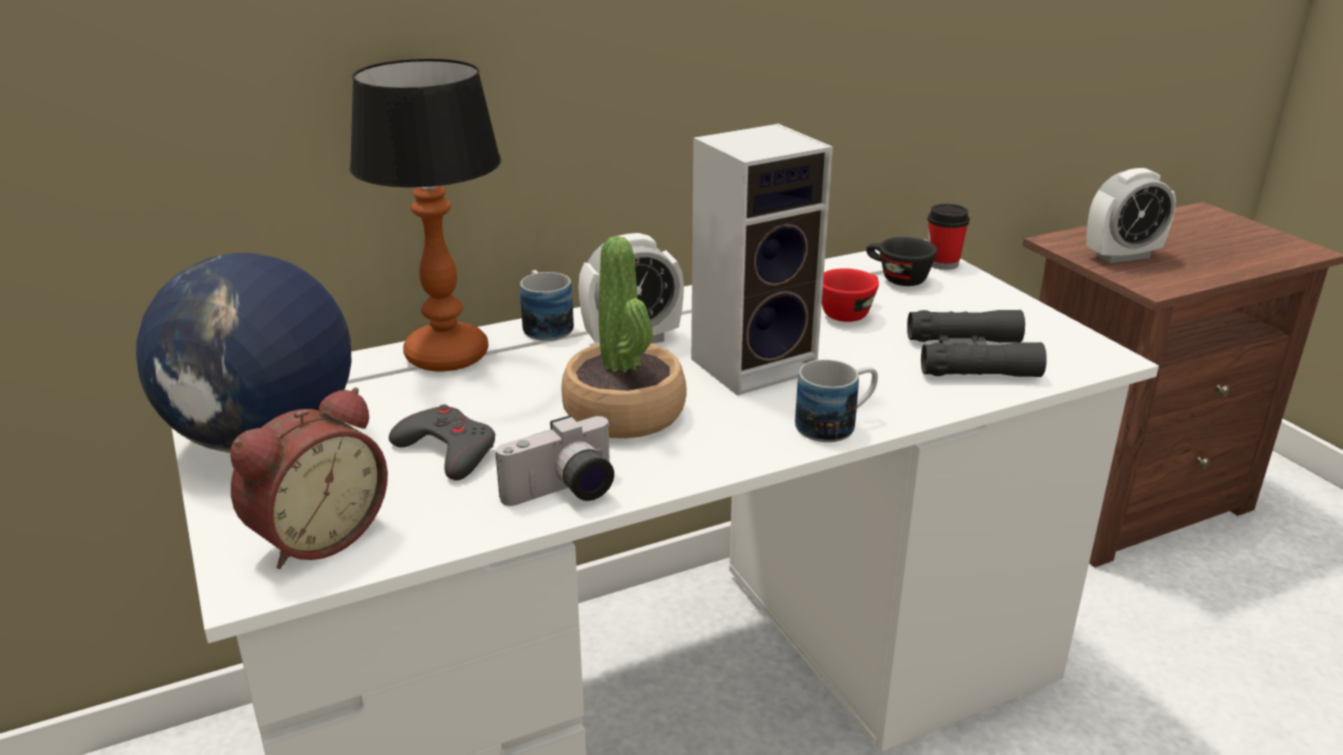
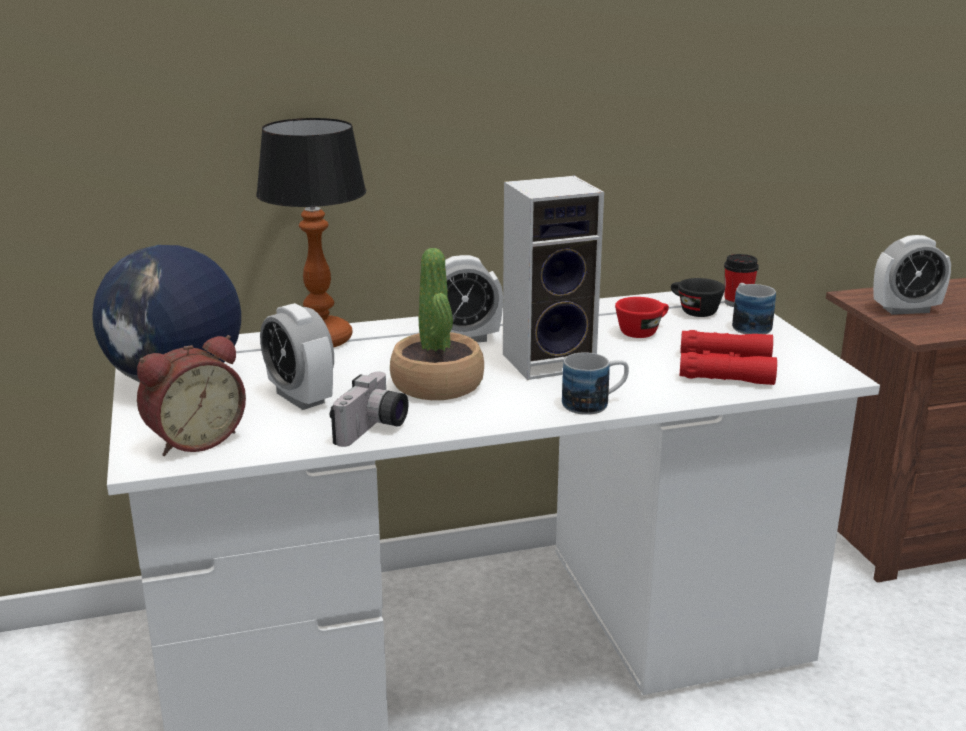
camera: 10 degrees right, 5 degrees down
(447, 450) = (300, 398): grey game controller -> alarm clock
(545, 325) = (400, 325): mug -> mug (748, 325)
(564, 493) = (374, 429): camera -> camera turned 45 degrees counterclockwise
(971, 357) = (725, 368): black binoculars -> red binoculars

